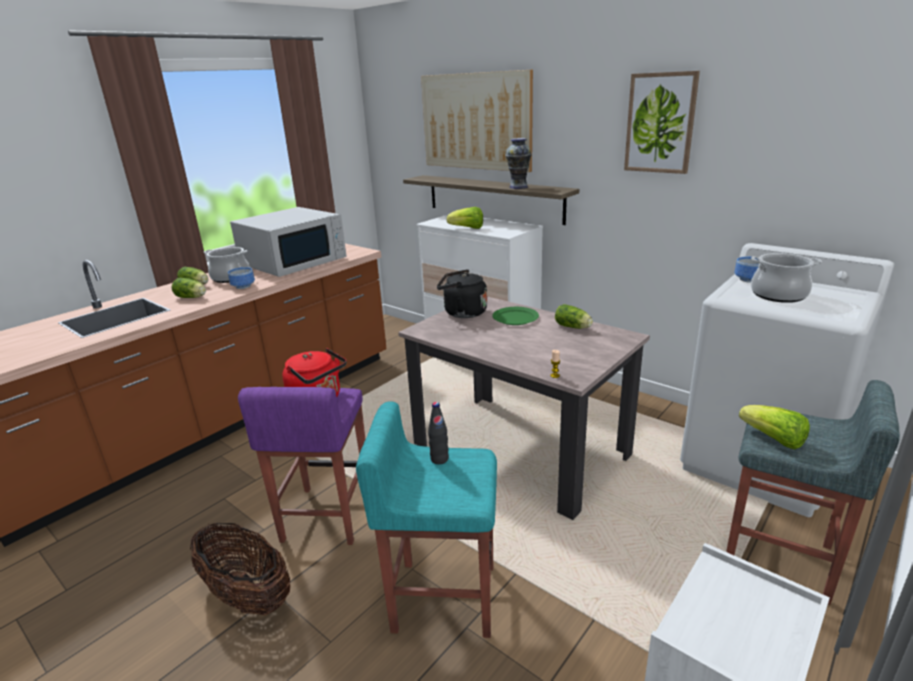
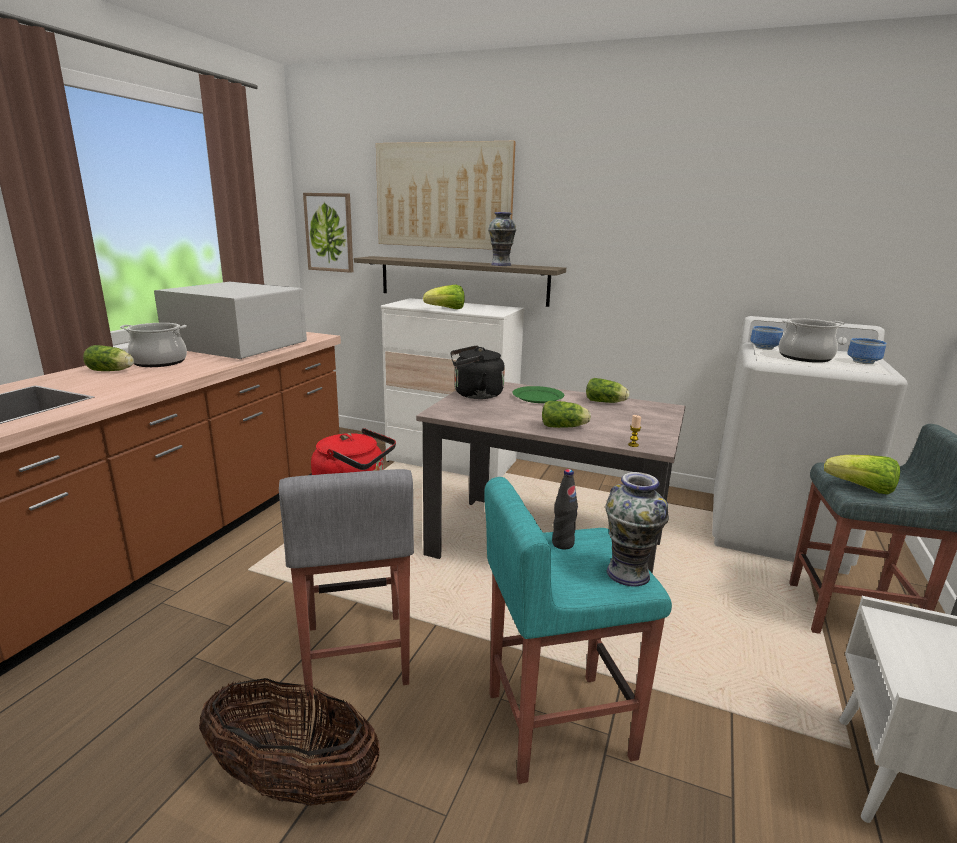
camera: 20 degrees left, 5 degrees down
(192, 297) = (118, 383): lettuce -> lettuce (565, 427)
(243, 286) = (187, 370): bowl -> bowl (862, 361)
(294, 262) = (236, 346): white microwave -> white microwave turned 90 degrees counterclockwise
(326, 516) = (356, 655): purple stool -> grey stool
(470, 492) = (628, 573): none -> vase
(660, 123) = (657, 199): picture -> picture (329, 232)

